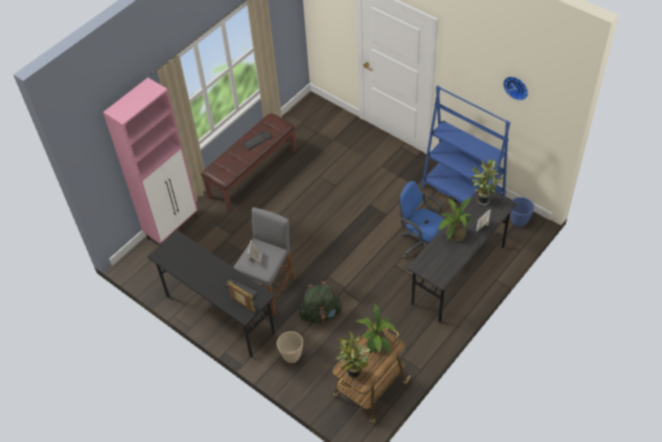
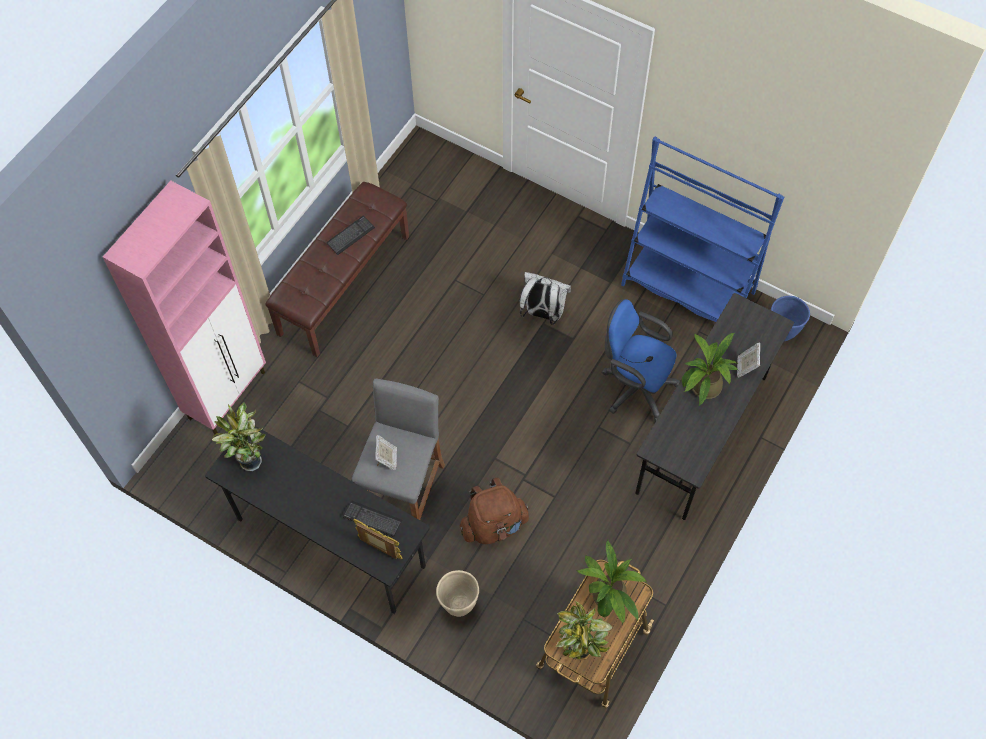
camera: 10 degrees left, 10 degrees up
(320, 314) = (494, 525): green backpack -> brown backpack
(370, 199) = (542, 313): none -> white backpack
(482, 199) = (739, 319): potted plant -> potted plant (249, 459)
(516, 87) = (793, 138): wall clock -> none

